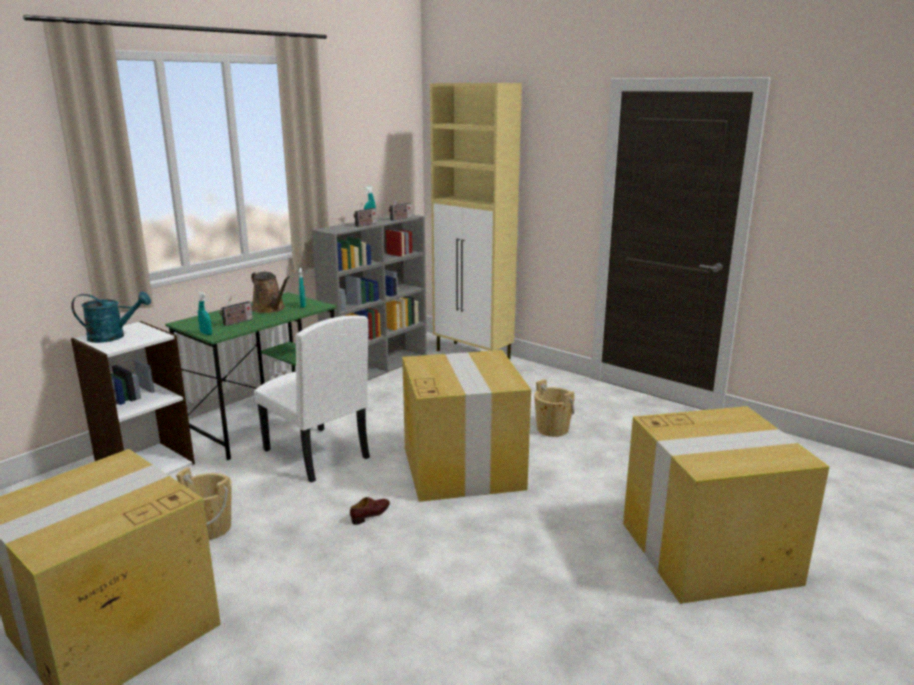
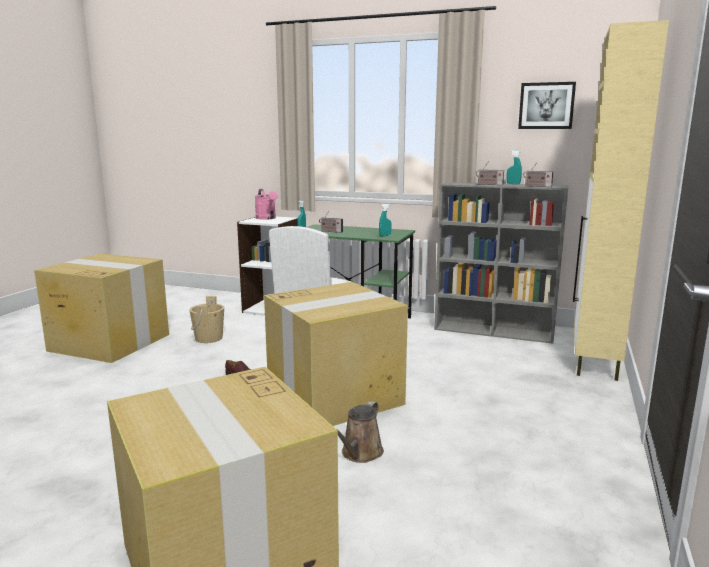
camera: 70 degrees right, 5 degrees down
(113, 336) = (267, 218): turquoise watering can -> pink watering can
(270, 309) = (367, 232): brown watering can -> brown watering can (360, 454)
(363, 138) = (546, 106): none -> picture
(552, 429) = (457, 428): beige bucket -> none

